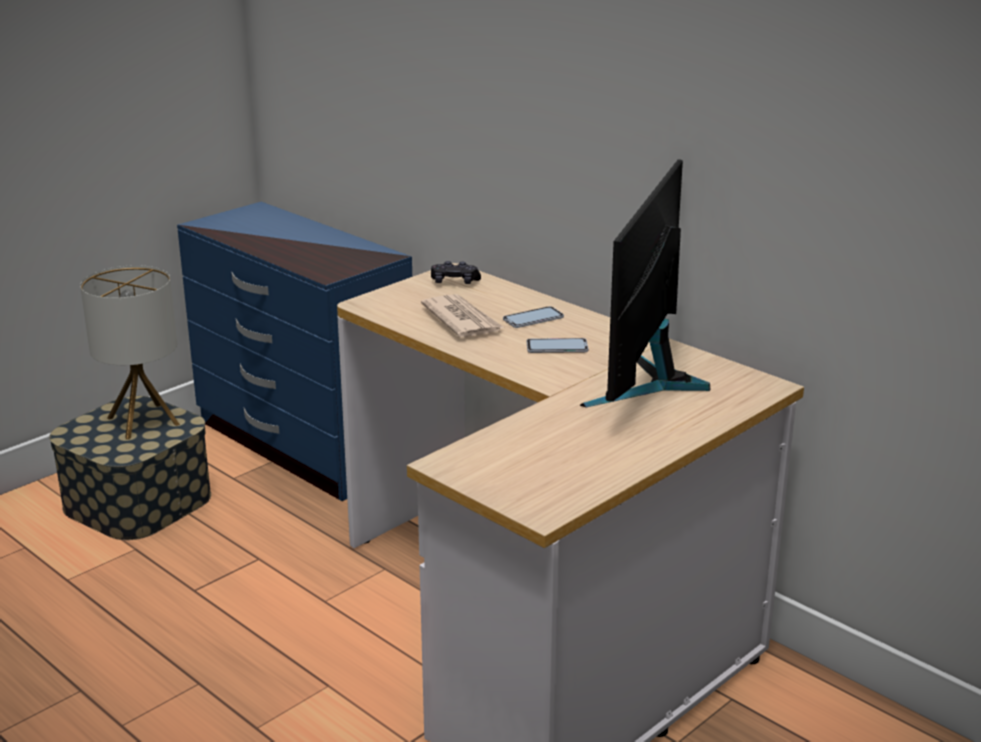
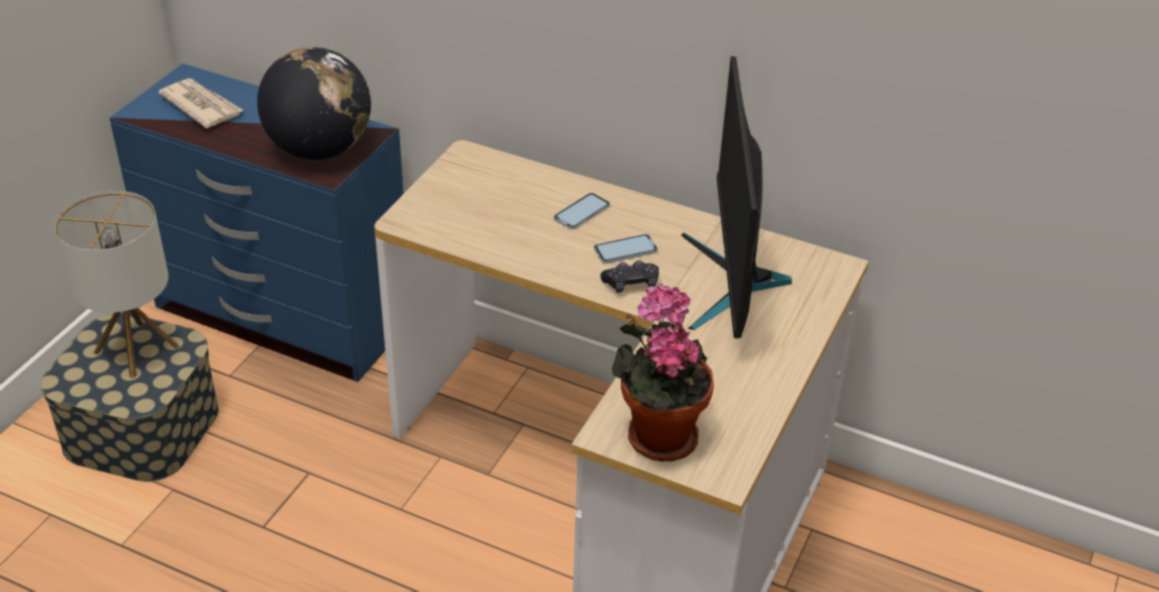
camera: 20 degrees left, 15 degrees up
(333, 260) = (319, 149): none -> globe
(455, 282) = (476, 171): black game controller -> black game controller (631, 284)
(462, 320) = (514, 227): newspaper -> newspaper (201, 106)
(496, 471) = (658, 434): none -> potted plant

